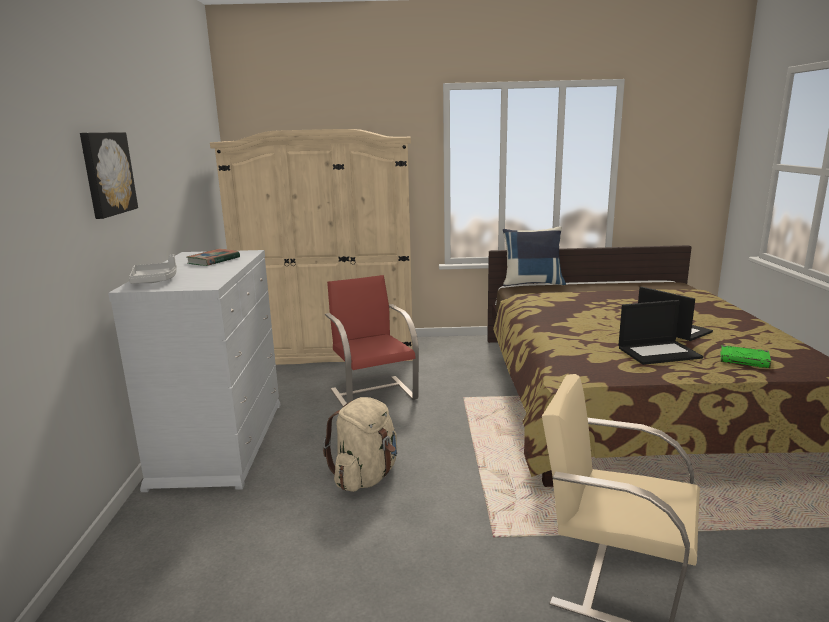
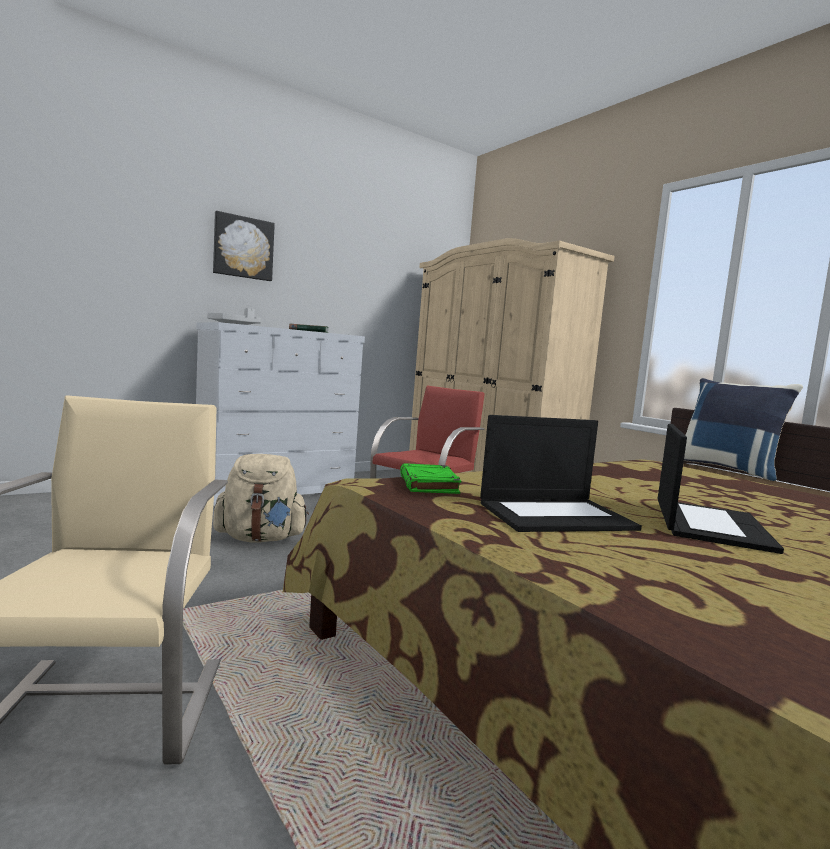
camera: 55 degrees right, 10 degrees down
(659, 352) = (556, 515): laptop -> laptop turned 60 degrees counterclockwise
(744, 360) = (663, 579): green book -> green book (429, 484)

